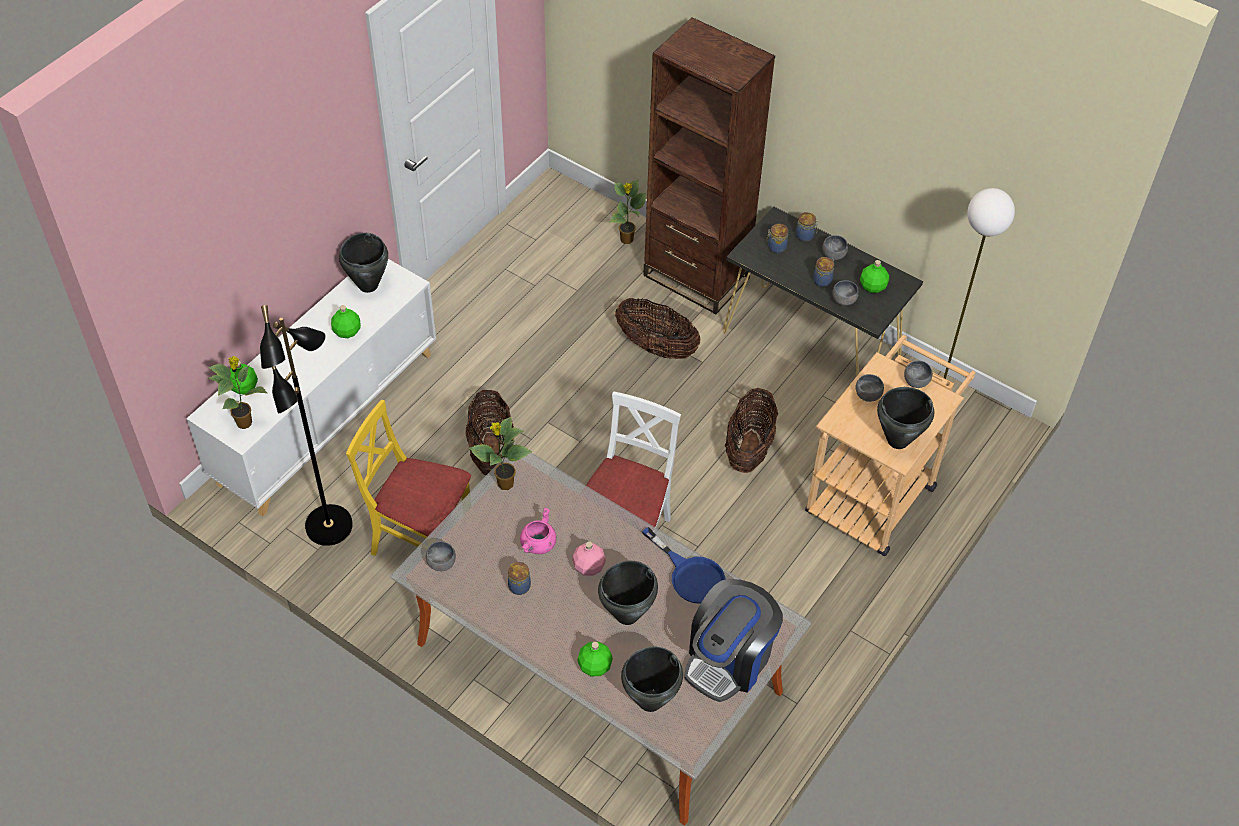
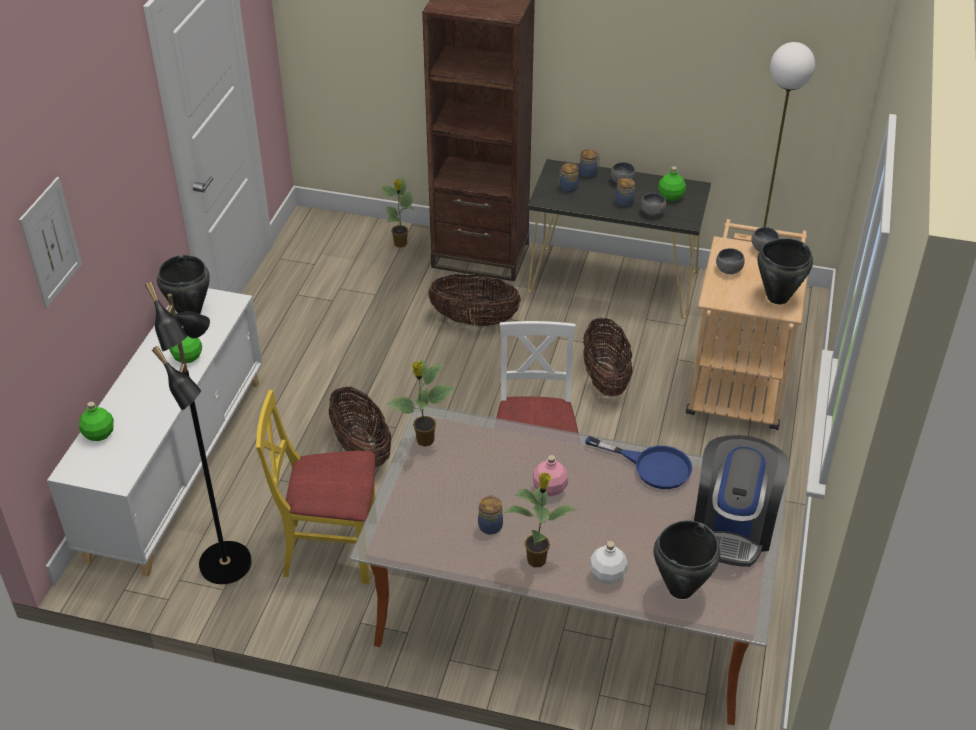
camera: 20 degrees left, 10 degrees down
(220, 226) = (50, 242): none -> picture
(245, 422) = (116, 465): potted plant -> potted plant (537, 559)
(442, 563) = (399, 529): grey bowl -> none
(538, 544) = (488, 483): pink cooking pot -> none
(595, 666) = (608, 575): green bottle -> white bottle
(627, 615) = (613, 519): black cooking pot -> none

